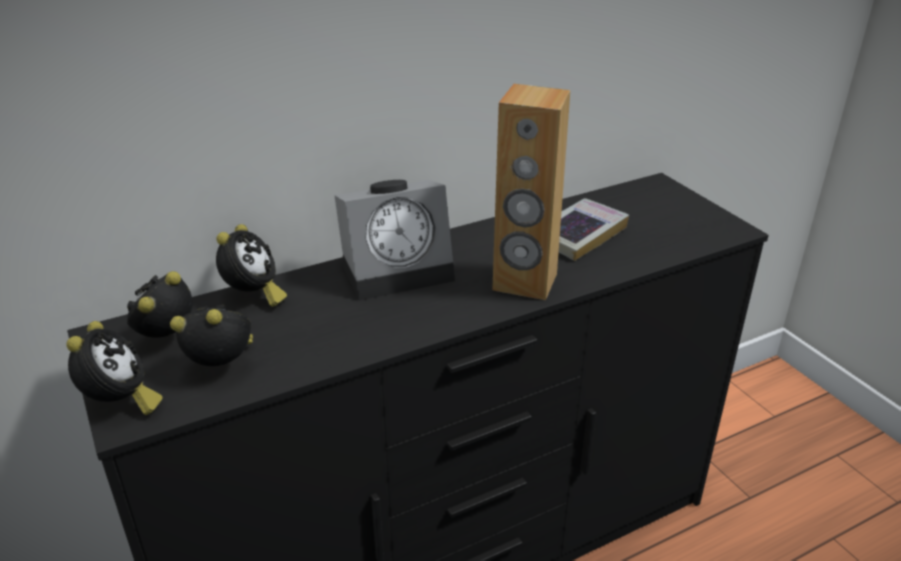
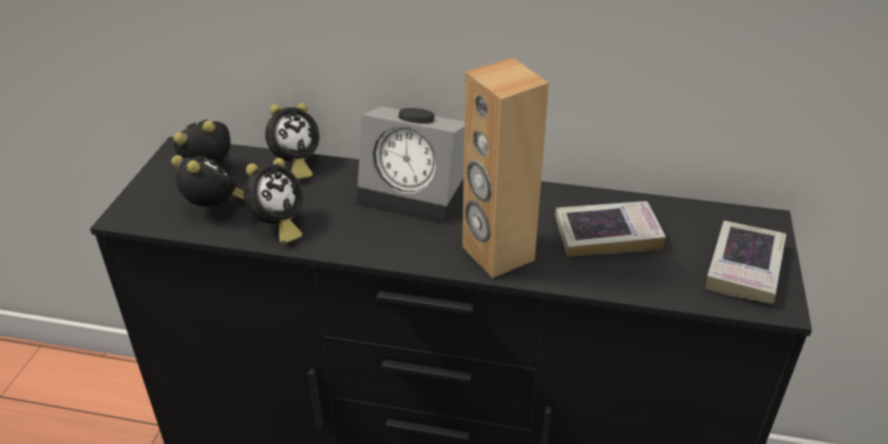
camera: 40 degrees right, 5 degrees up
(120, 404) = (135, 203): alarm clock -> alarm clock (277, 227)
(686, 216) = (744, 267): none -> book

